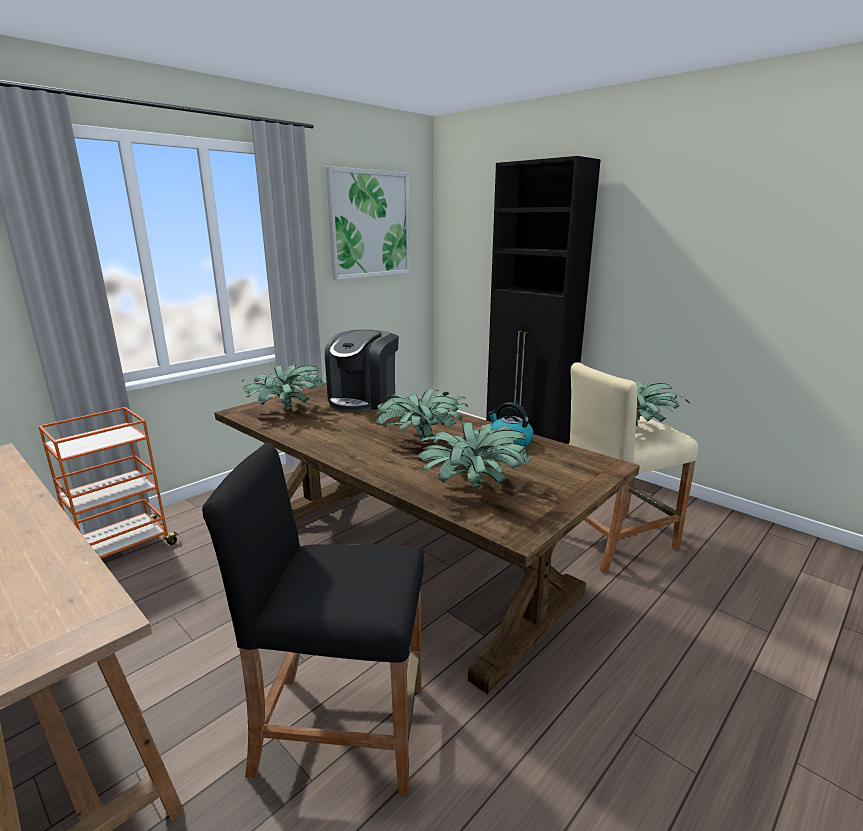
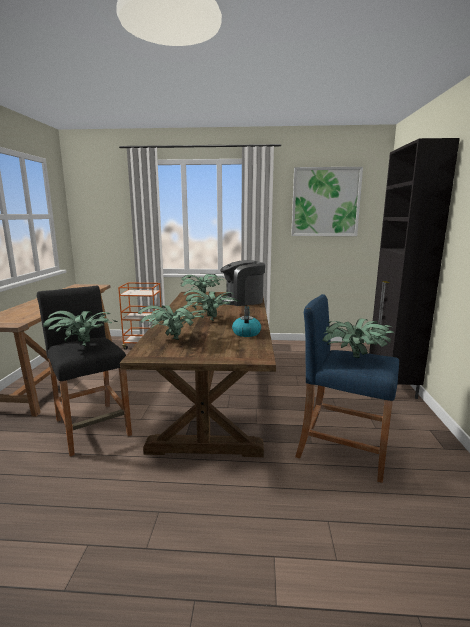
camera: 50 degrees right, 5 degrees down
(351, 574) = (83, 346): none -> potted plant
(614, 540) = (342, 450): beige stool -> blue stool

